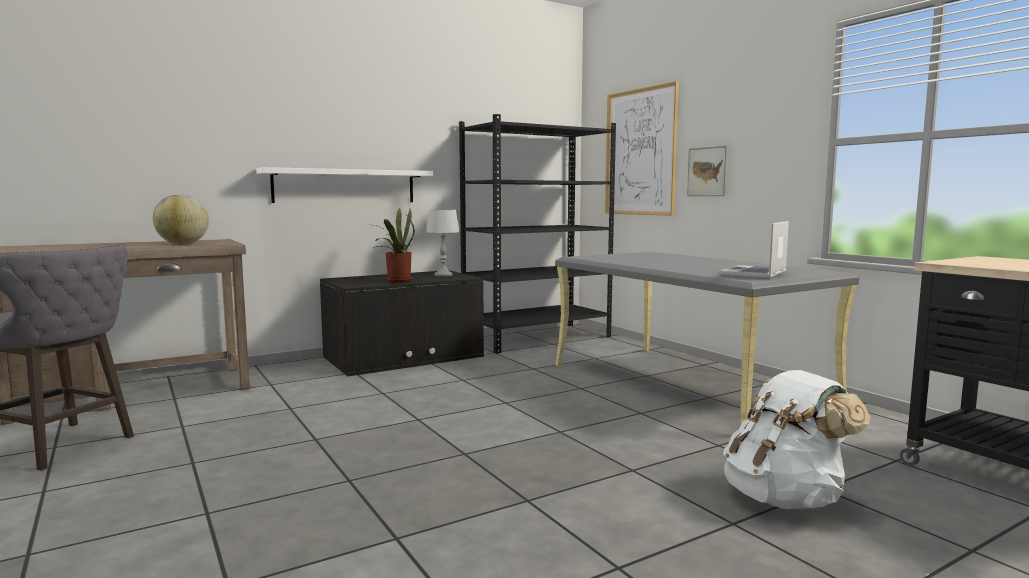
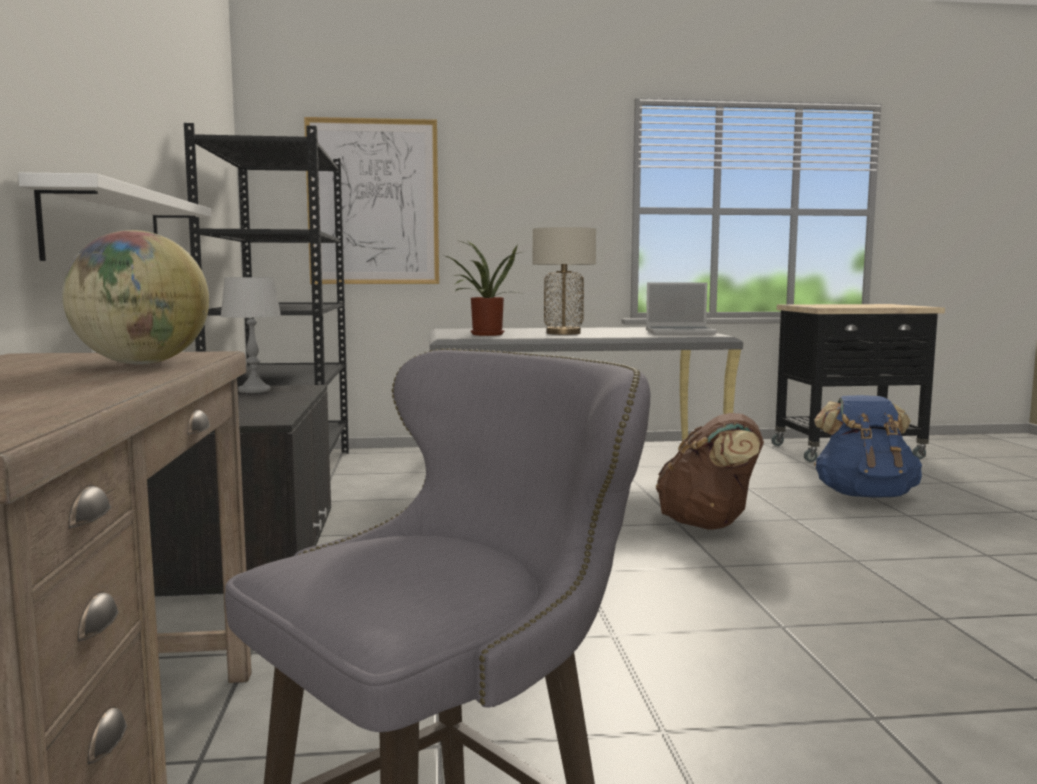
camera: 65 degrees left, 0 degrees up
(396, 281) = (267, 405): potted plant -> potted plant (485, 335)
(570, 441) = (709, 524): none -> brown backpack
(668, 263) = (563, 333): none -> table lamp
(707, 171) = (488, 232): picture -> none
(754, 274) = (680, 332): laptop -> laptop turned 60 degrees counterclockwise
(785, 498) = (864, 496): white backpack -> blue backpack

